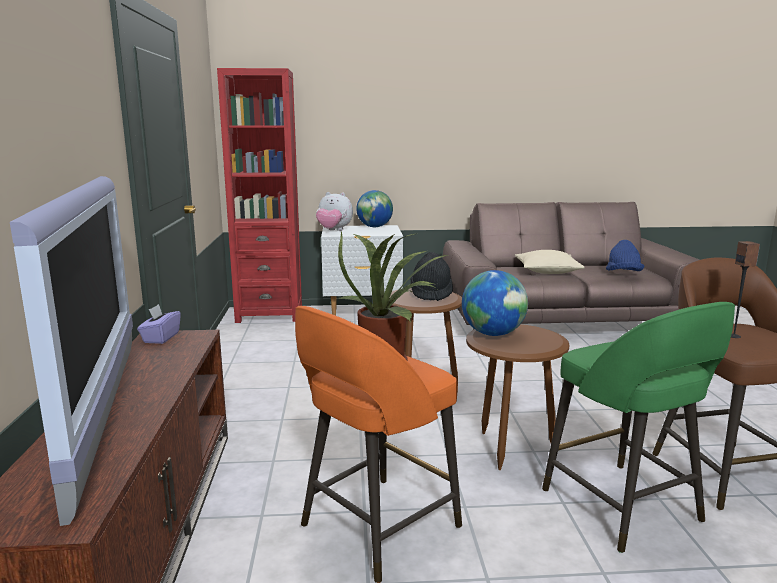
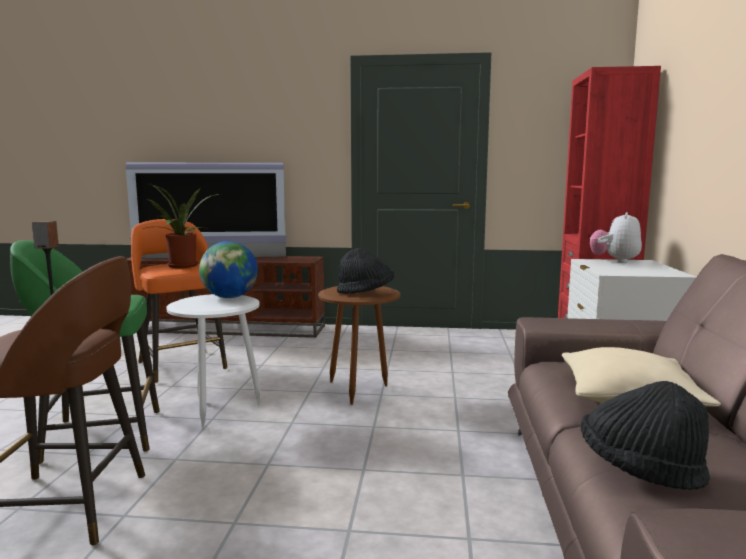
camera: 100 degrees right, 5 degrees down
(161, 338) = (307, 258): purple tissue box -> none
(374, 227) = (662, 270): globe -> none
(510, 453) = (219, 409): brown side table -> white side table
(623, 274) = (640, 470): blue hat -> black hat

